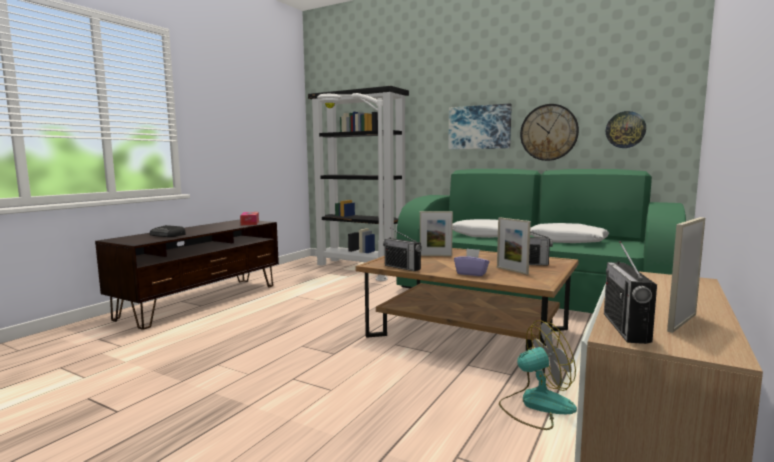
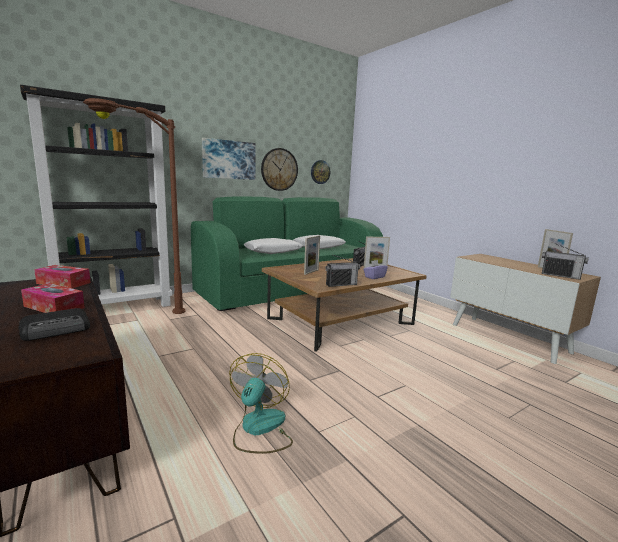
camera: 65 degrees left, 5 degrees up
(203, 229) = (54, 307): none -> tissue box
(347, 276) = (138, 320): white floor lamp -> brown floor lamp
(536, 405) = (447, 336): fan -> fan (259, 429)

